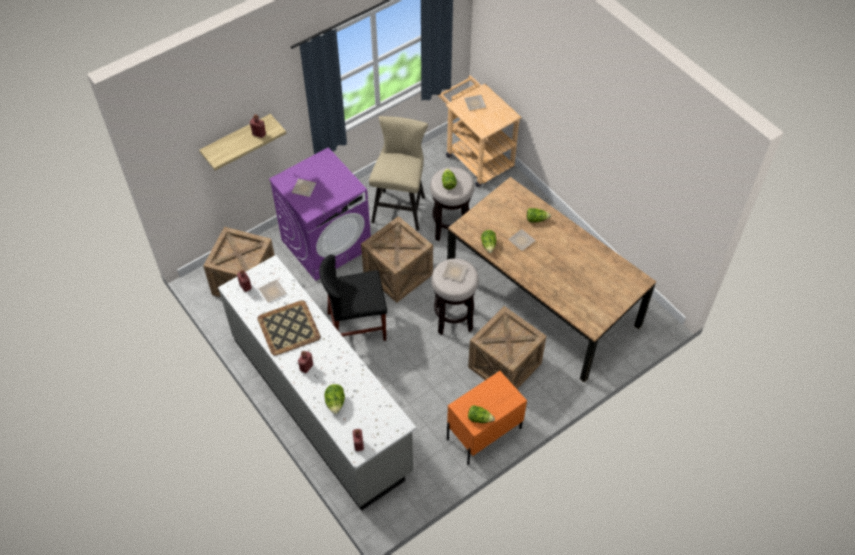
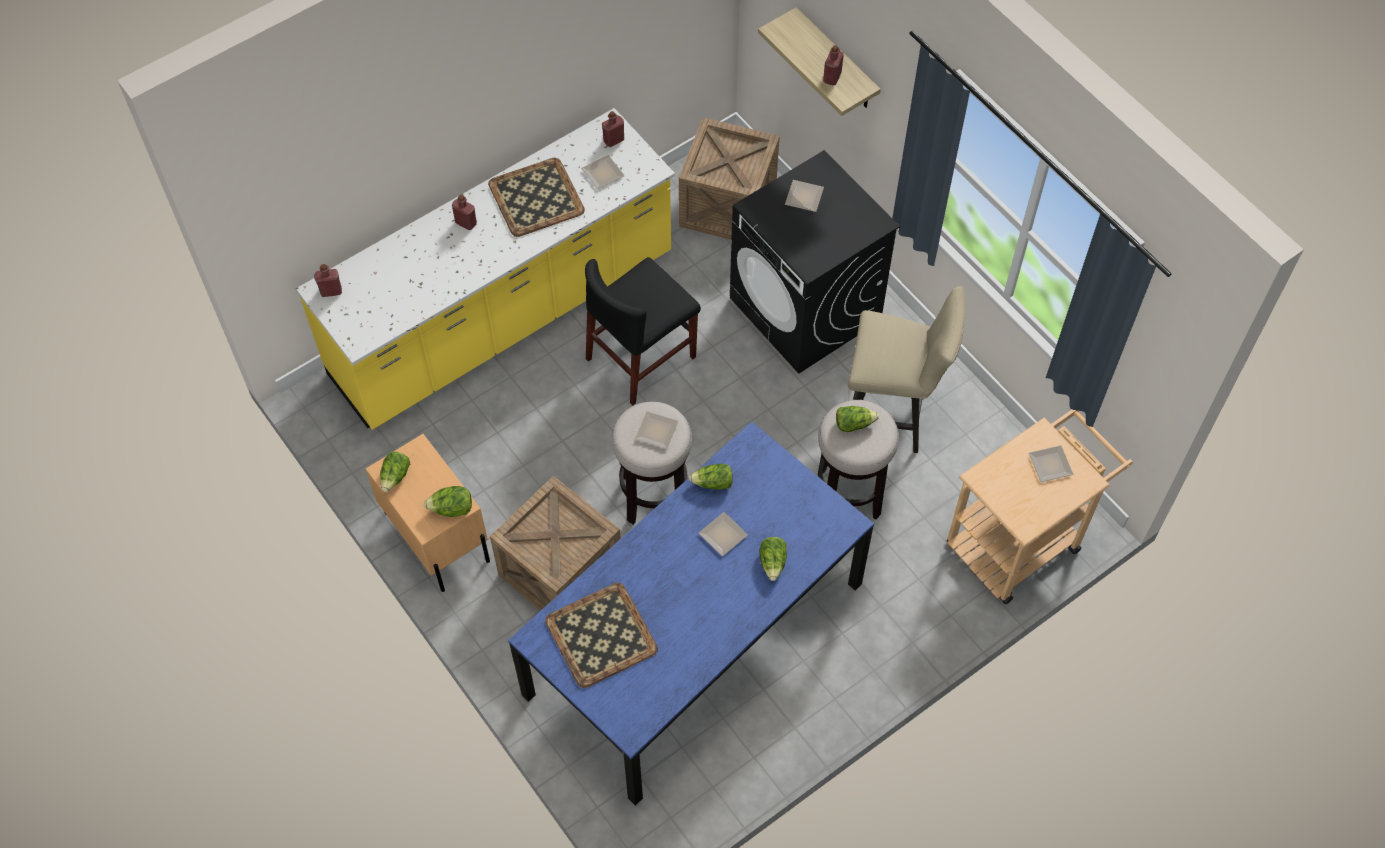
camera: 90 degrees right, 5 degrees up
(321, 404) = (503, 317): grey counter -> yellow counter
(326, 243) = (806, 309): purple washing machine -> black washing machine
(335, 403) = (402, 261): lettuce -> lettuce (452, 509)
(356, 326) = (641, 358): black chair -> black chair turned 120 degrees counterclockwise
(398, 273) = (746, 414): crate -> none
(483, 433) = (436, 536): orange nightstand -> beige nightstand
(541, 299) = (694, 637): brown dining table -> blue dining table
(587, 296) = (600, 635): none -> tray

